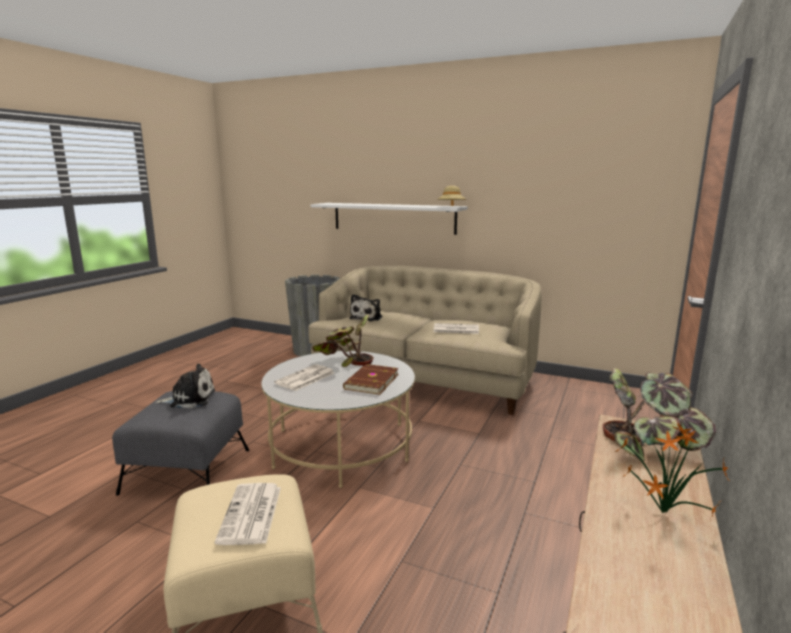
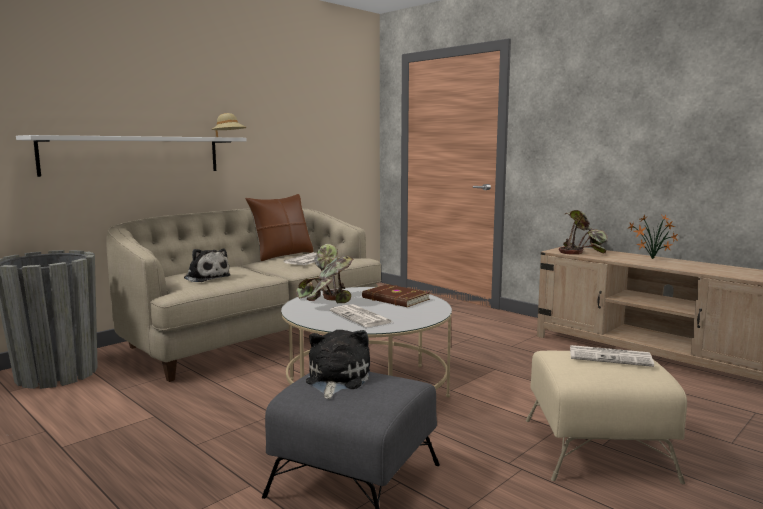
camera: 70 degrees left, 5 degrees down
(476, 320) = (282, 255): none -> brown pillow

